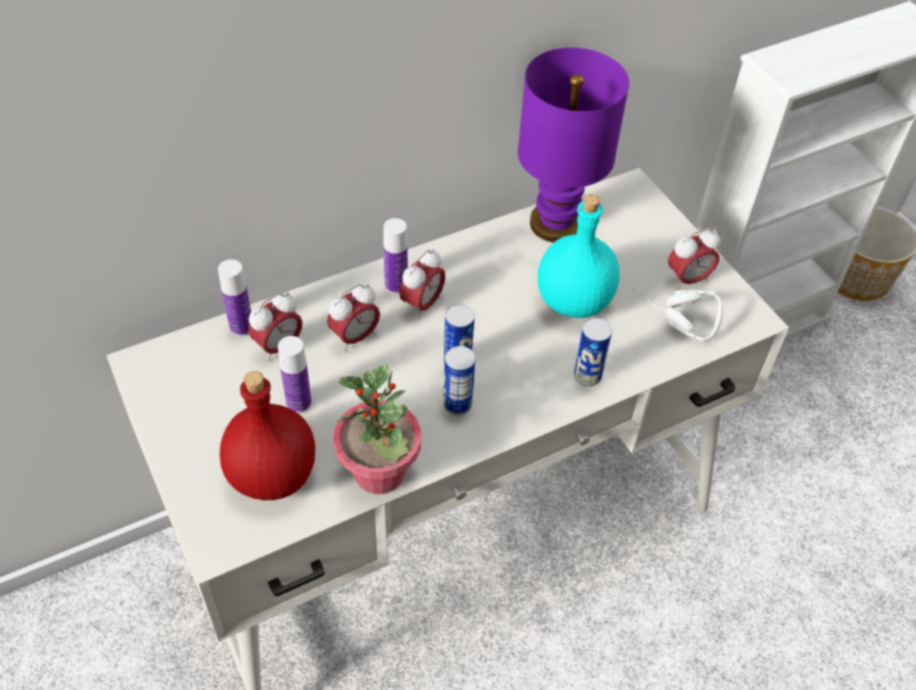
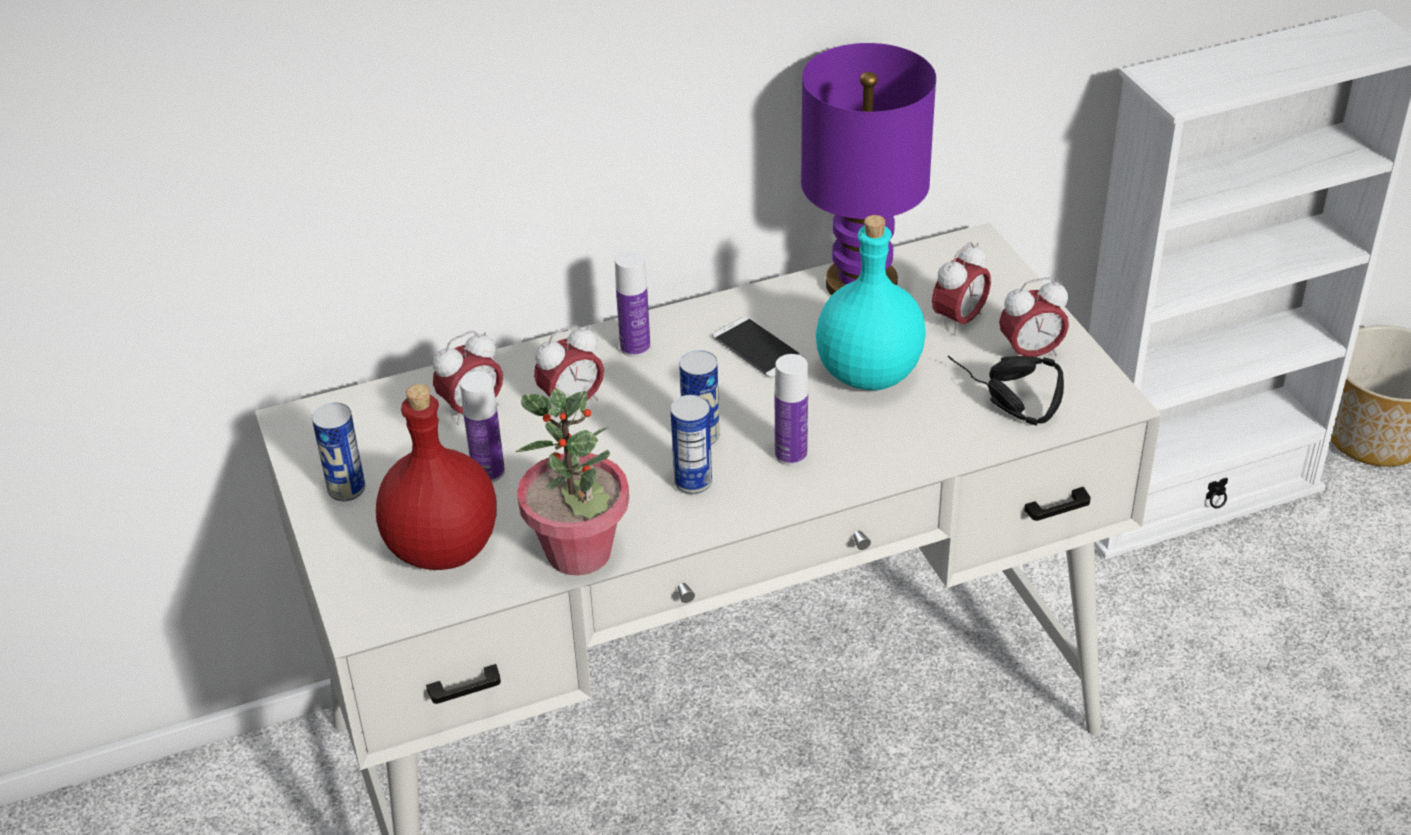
camera: 10 degrees right, 10 degrees down
(241, 327) = (428, 386): bottle -> bottle (791, 454)
(422, 304) = (666, 370): alarm clock -> alarm clock (959, 321)
(488, 283) = (757, 348): none -> phone
(587, 376) = (871, 458): can -> can (346, 489)
(671, 320) = (998, 400): white headphones -> black headphones

